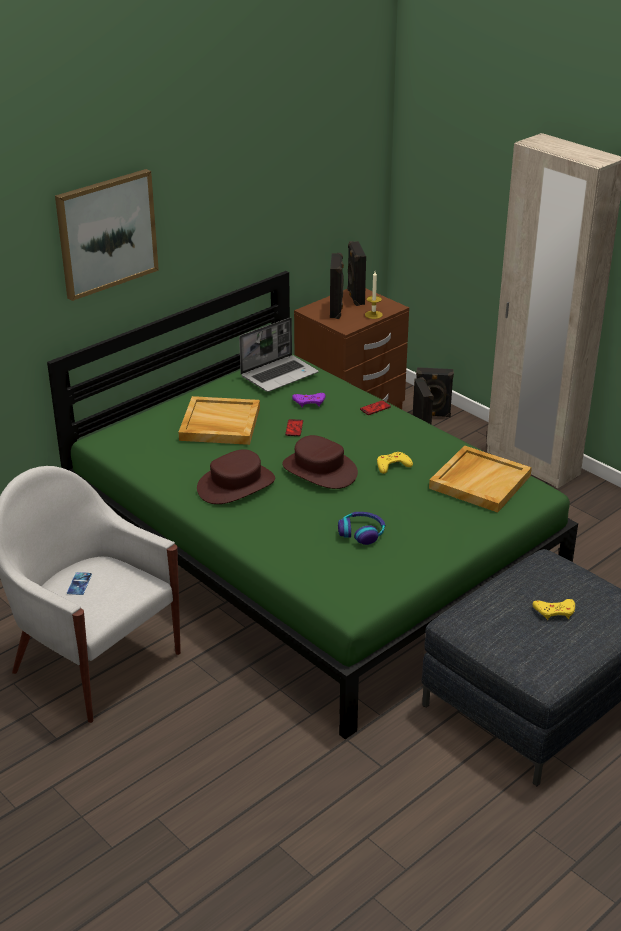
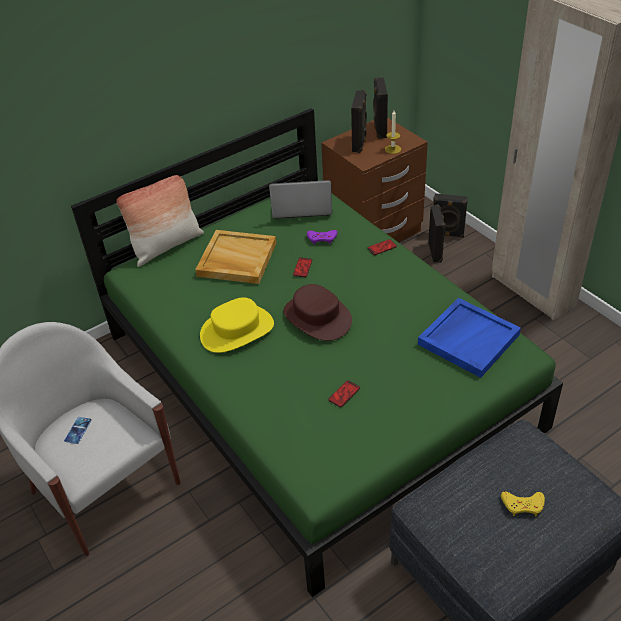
camera: 10 degrees right, 10 degrees up
(106, 233) = (121, 84): picture -> none
(137, 415) = (166, 246): none -> pillow
(236, 485) = (237, 330): brown hat -> yellow hat
(279, 374) = (301, 207): laptop -> laptop turned 150 degrees counterclockwise
(361, 532) = (344, 394): headphones -> phone
(392, 465) = (387, 315): yellow game controller -> none
(479, 481) = (468, 338): beige tray -> blue tray

